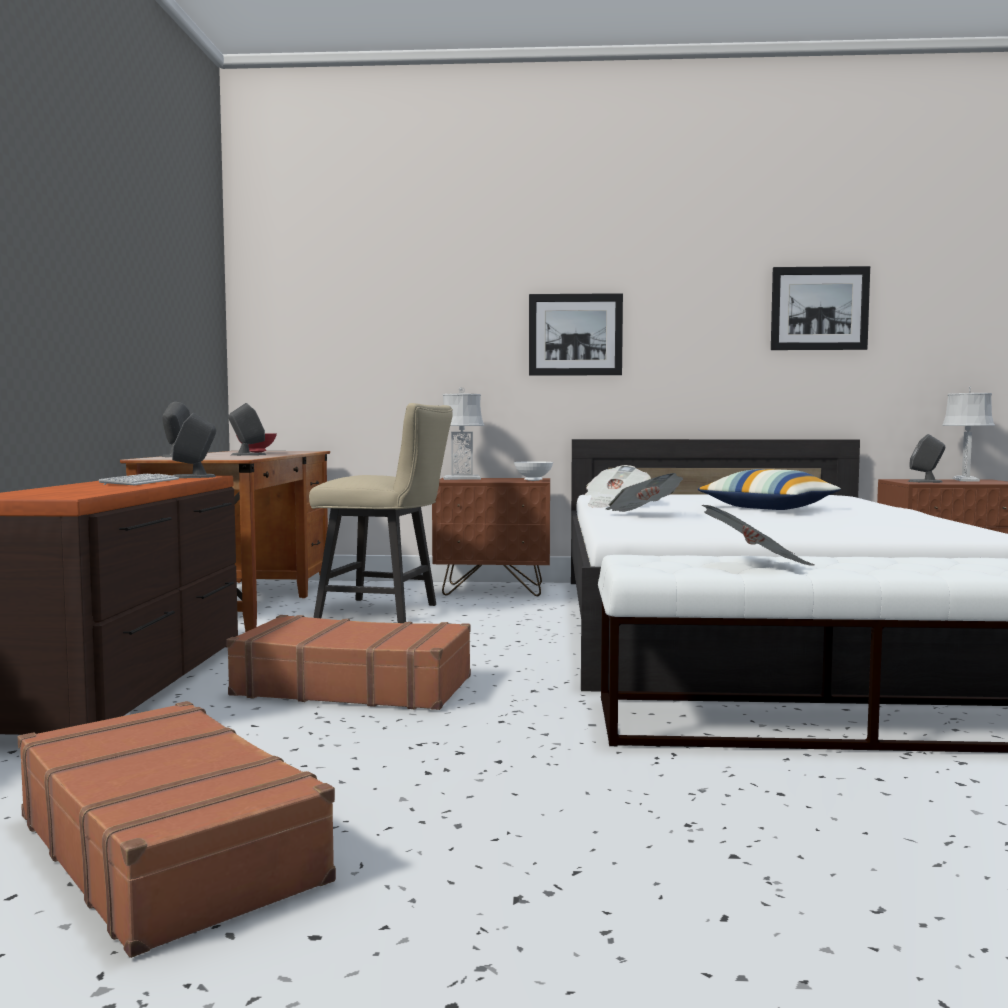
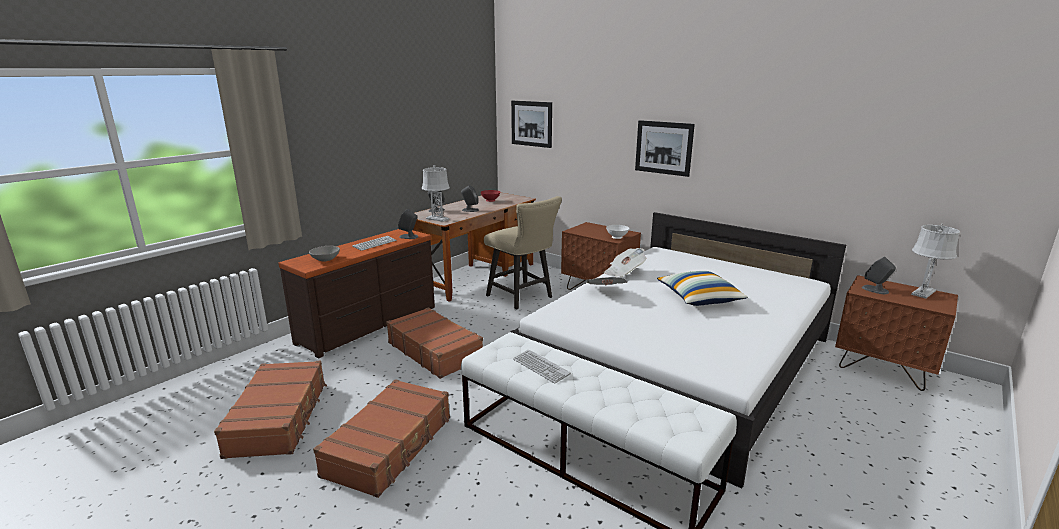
camera: 35 degrees right, 15 degrees up
(78, 492) = (326, 259): none -> grey bowl
(461, 479) = (589, 227): grey table lamp -> grey table lamp (437, 219)
(531, 804) = (390, 446): none -> brown suitcase
(756, 565) = (541, 367): newspaper -> keyboard
(819, 308) = (833, 145): picture -> picture (531, 123)

